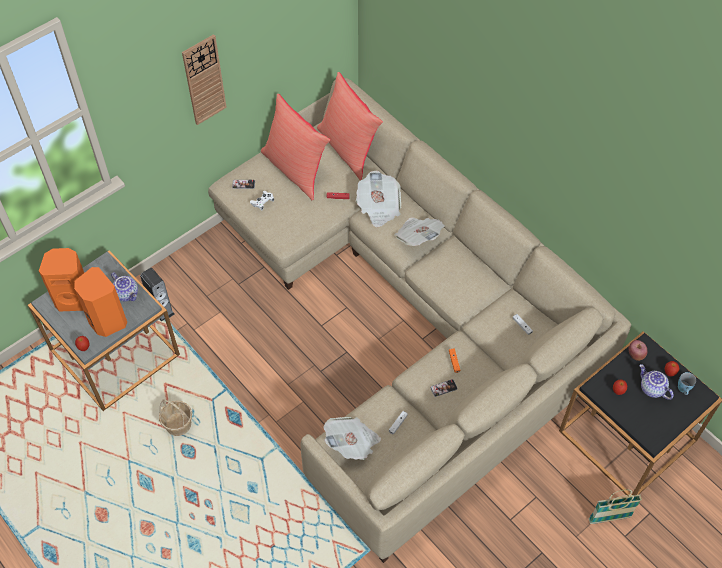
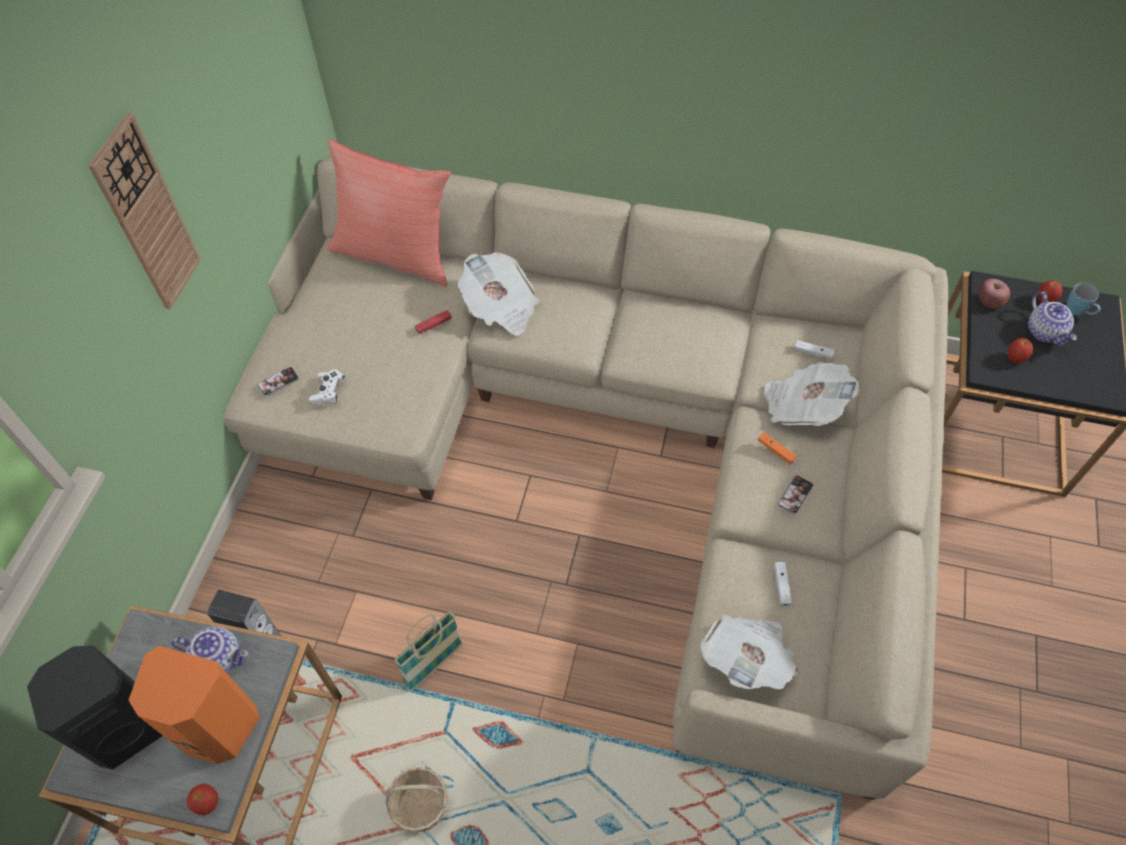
camera: 35 degrees left, 0 degrees up
(75, 299) = (128, 727): orange speaker -> black speaker
(295, 169) = (342, 320): red pillow -> none
(418, 237) = (586, 317): newspaper -> newspaper (802, 406)
(609, 518) = (1064, 536): basket -> basket (434, 665)
(651, 389) = (1045, 332): teapot -> teapot turned 120 degrees counterclockwise

